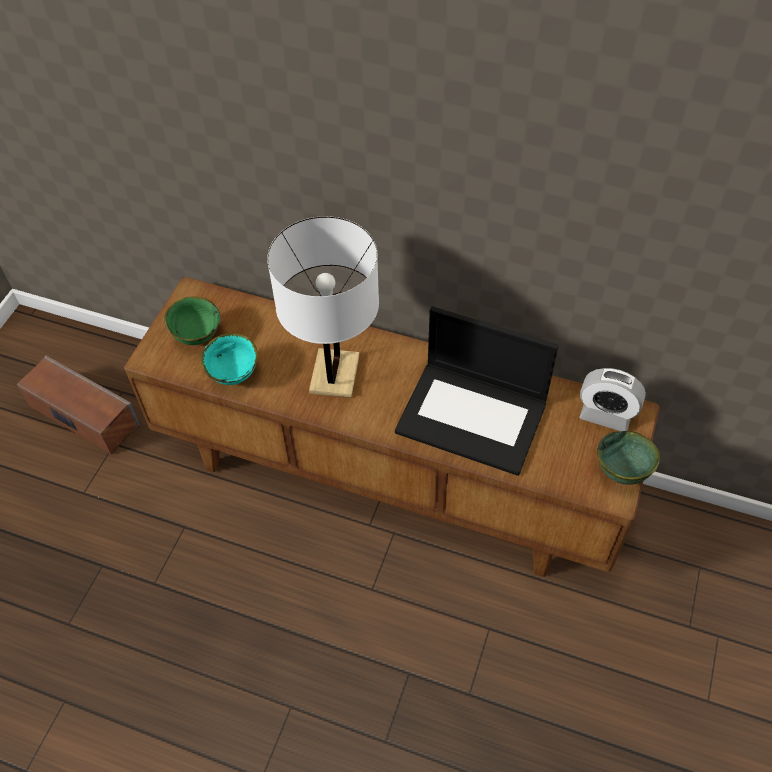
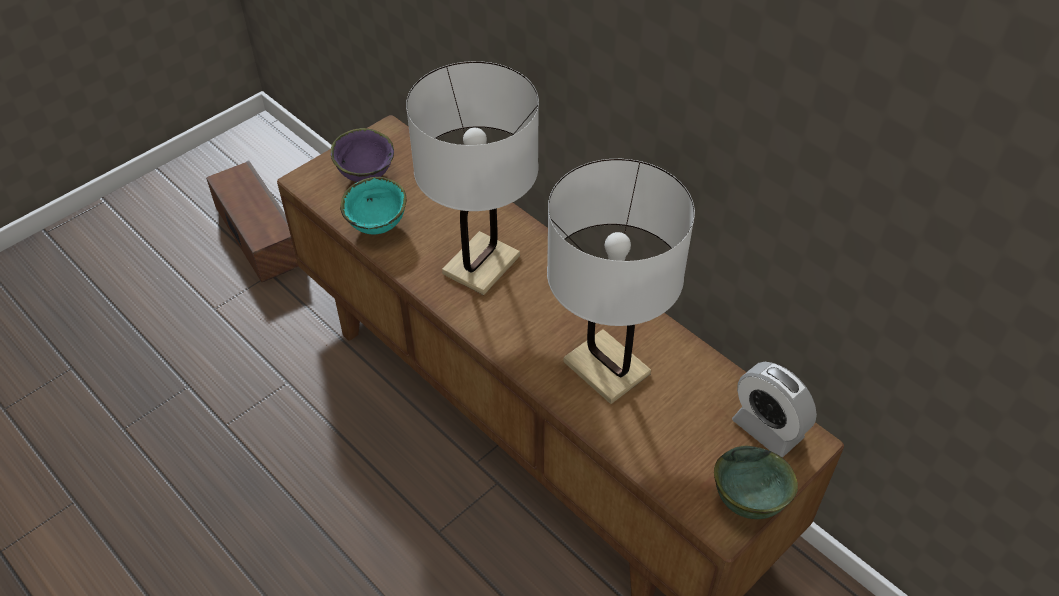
camera: 25 degrees right, 5 degrees down
(197, 335) = (366, 175): green bowl -> purple bowl
(473, 416) = (607, 368): laptop -> white table lamp

